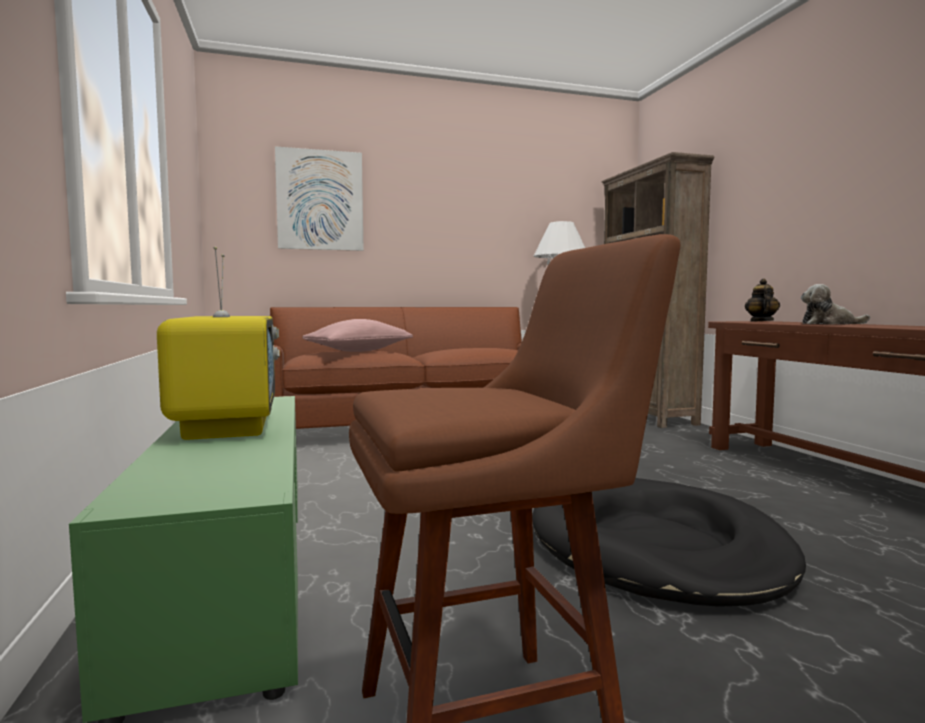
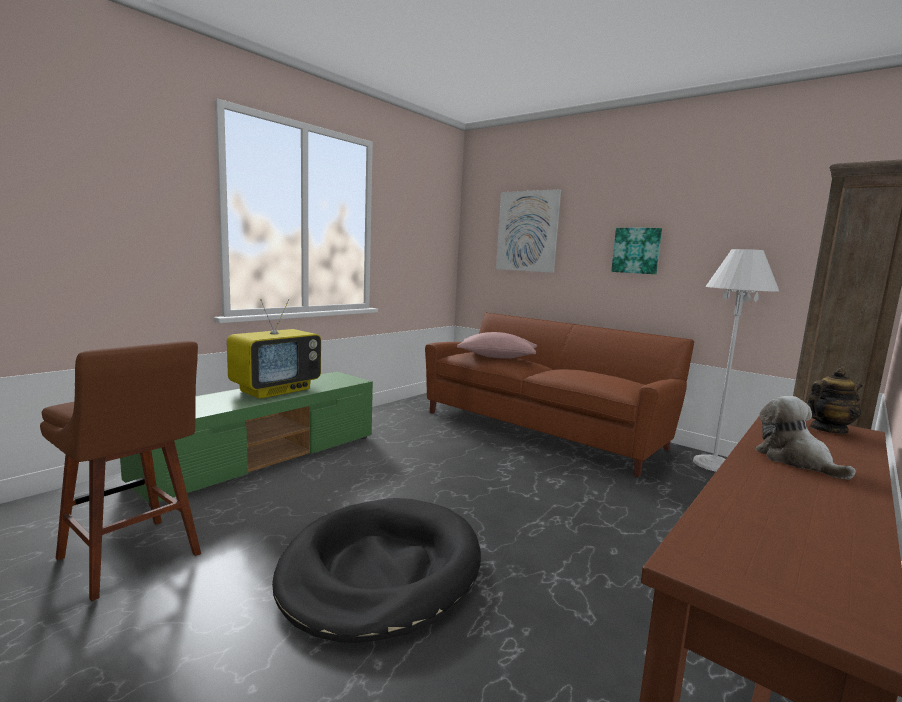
camera: 55 degrees right, 5 degrees up
(454, 225) = (636, 250): none -> picture

